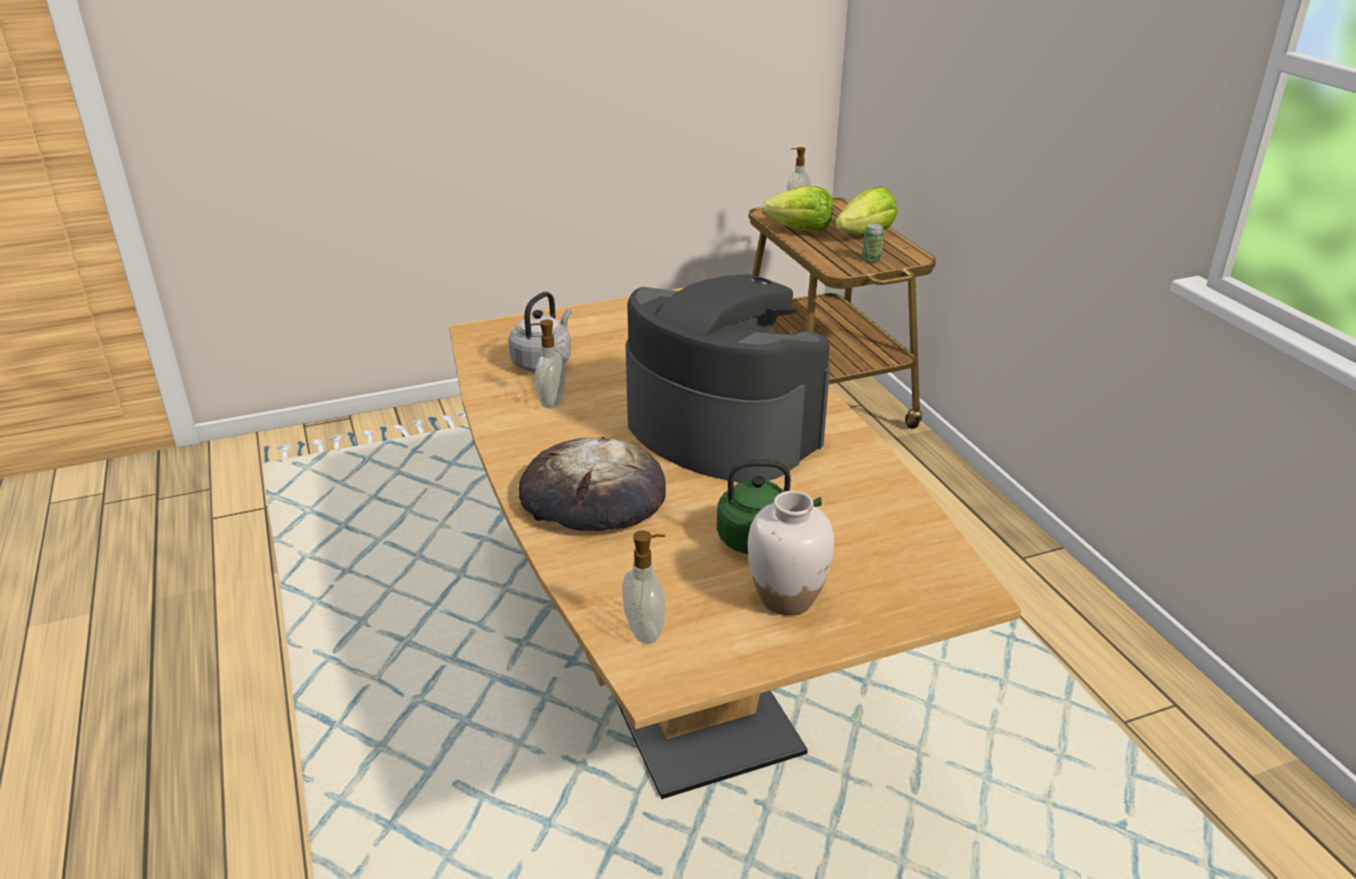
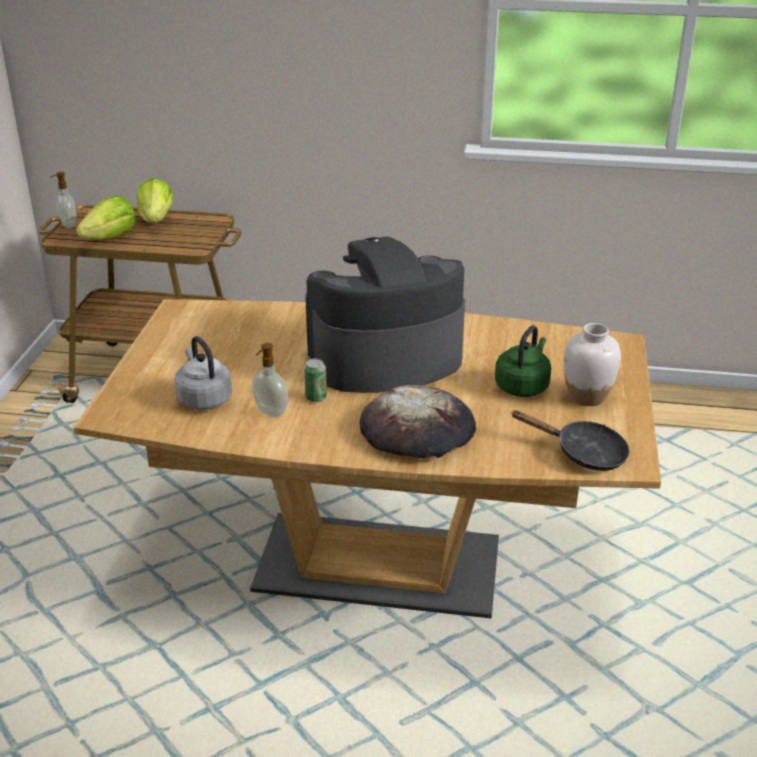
camera: 60 degrees left, 0 degrees up
(646, 630) = (583, 453): soap dispenser -> black frying pan
(871, 259) = (196, 233): can -> can (316, 397)

